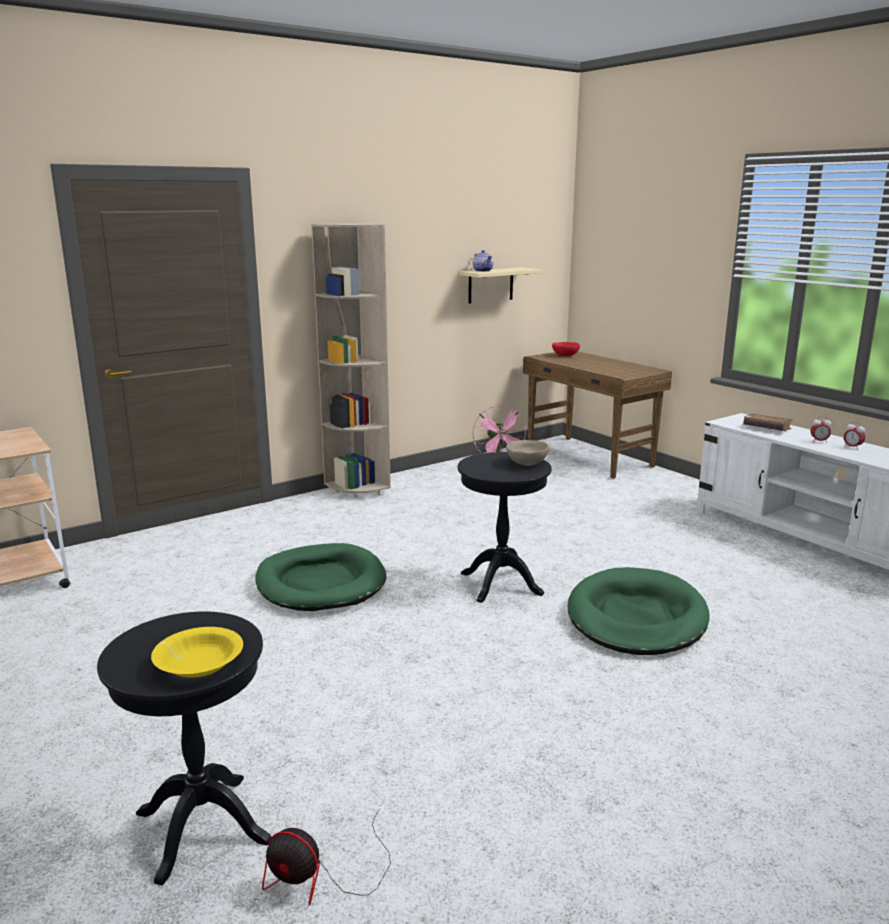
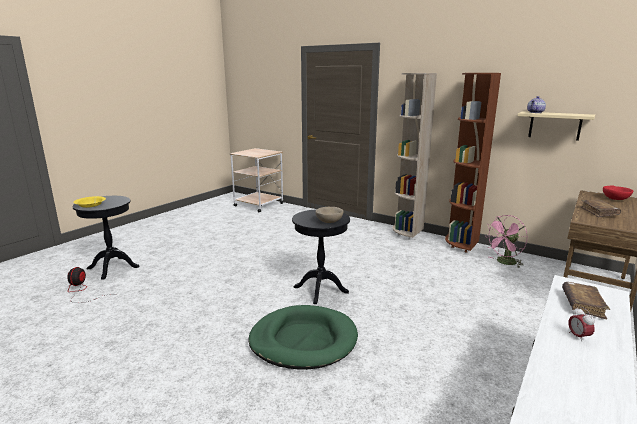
camera: 70 degrees right, 0 degrees up
(321, 583) = (290, 248): green dog bed -> none
(433, 474) = (460, 246): none -> brown bookcase
(603, 368) = (599, 212): none -> brown book
(852, 447) = (586, 360): alarm clock -> none

